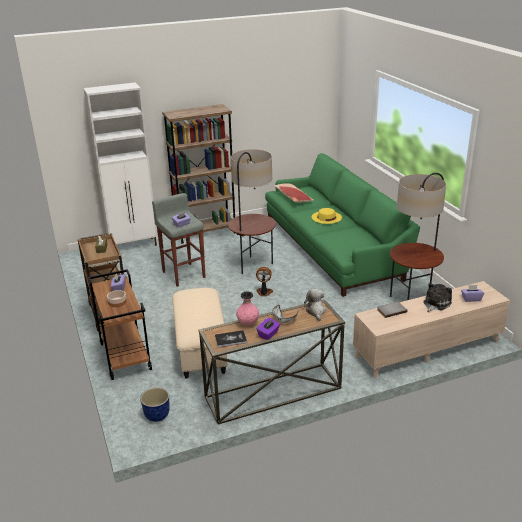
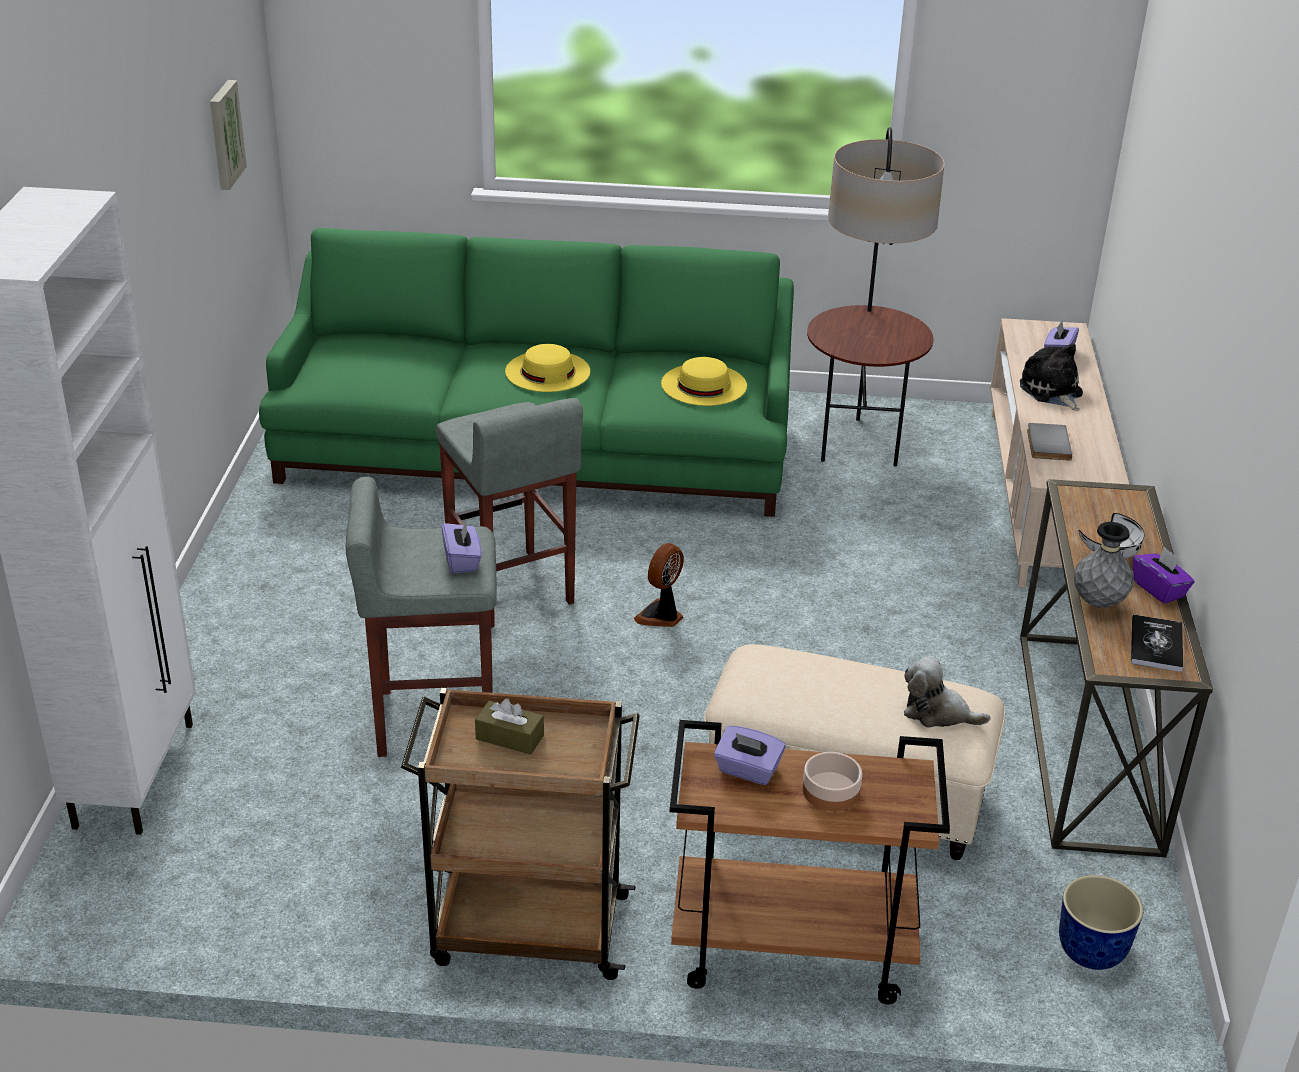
camera: 65 degrees left, 5 degrees up
(205, 233) = (224, 609): brown bookcase -> none
(248, 323) = (1098, 603): pink vase -> grey vase
(253, 266) = (510, 590): floor lamp -> grey stool
(287, 110) = (224, 134): none -> picture
(293, 197) = (373, 376): pillow -> none
(315, 311) = (1093, 505): plush toy -> plush toy (938, 713)
(351, 241) = (703, 384): none -> yellow hat

